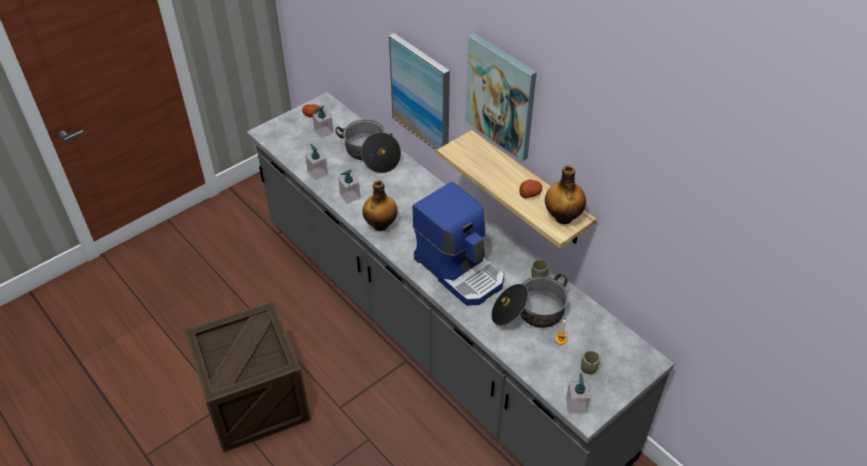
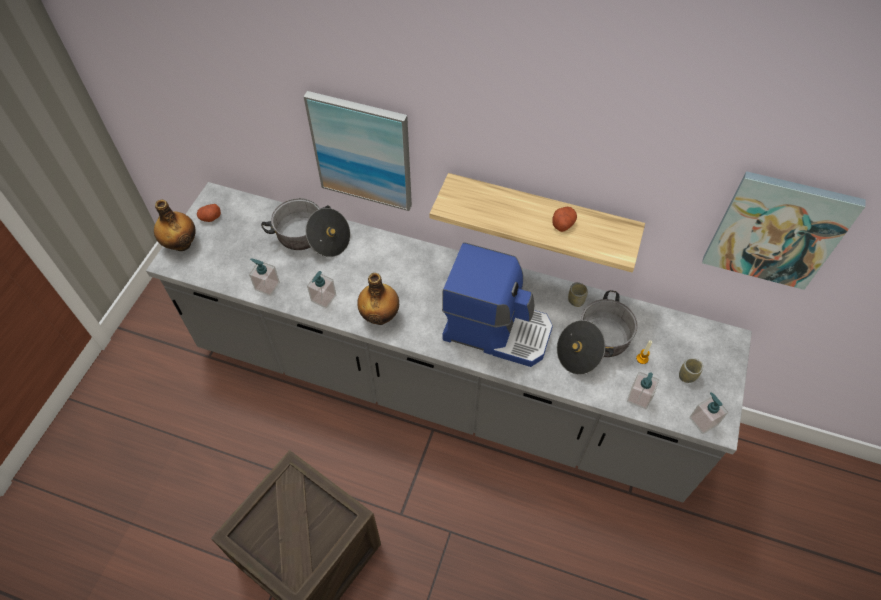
camera: 30 degrees left, 10 degrees up
(323, 132) = (239, 233): soap dispenser -> soap dispenser (639, 397)
(501, 96) = (495, 126): picture -> picture (777, 230)
(563, 217) = (613, 235): bottle -> bottle (181, 244)

